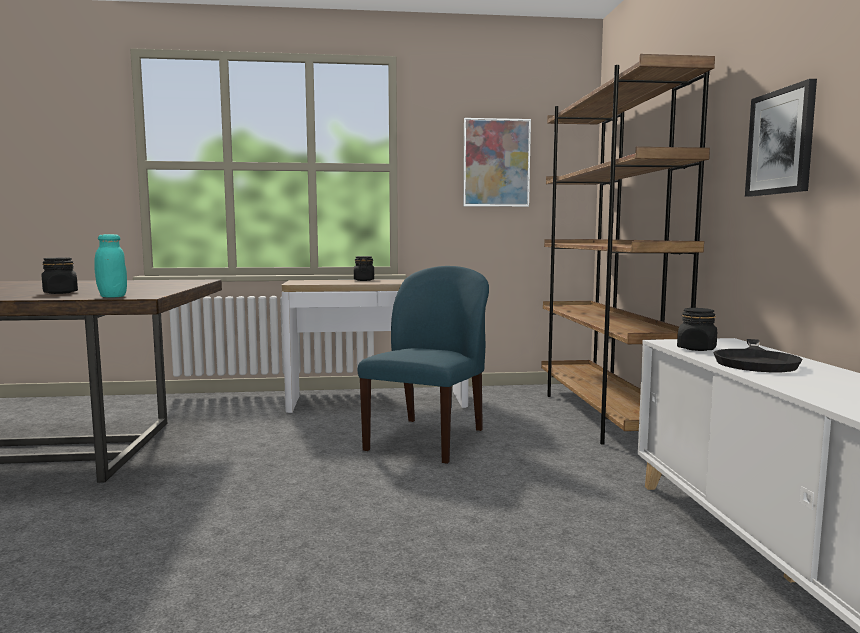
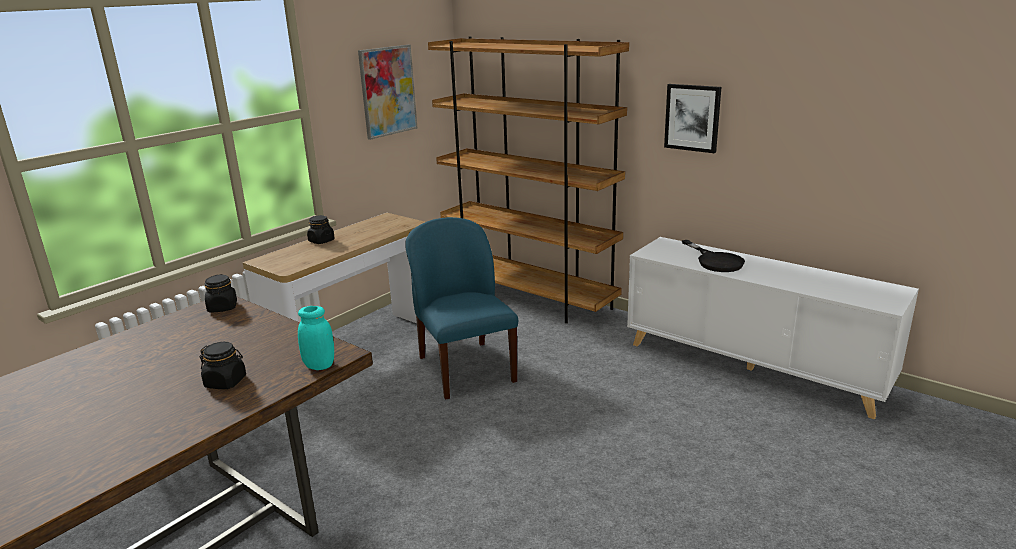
camera: 45 degrees left, 15 degrees up
(696, 349) = (672, 257): black jar -> black jar (222, 308)

